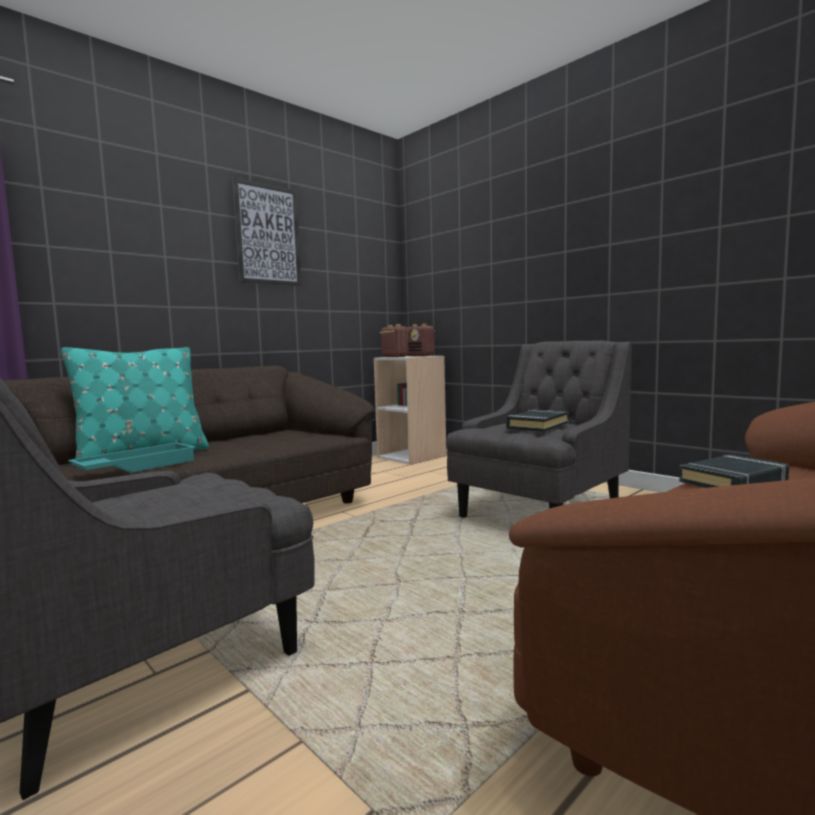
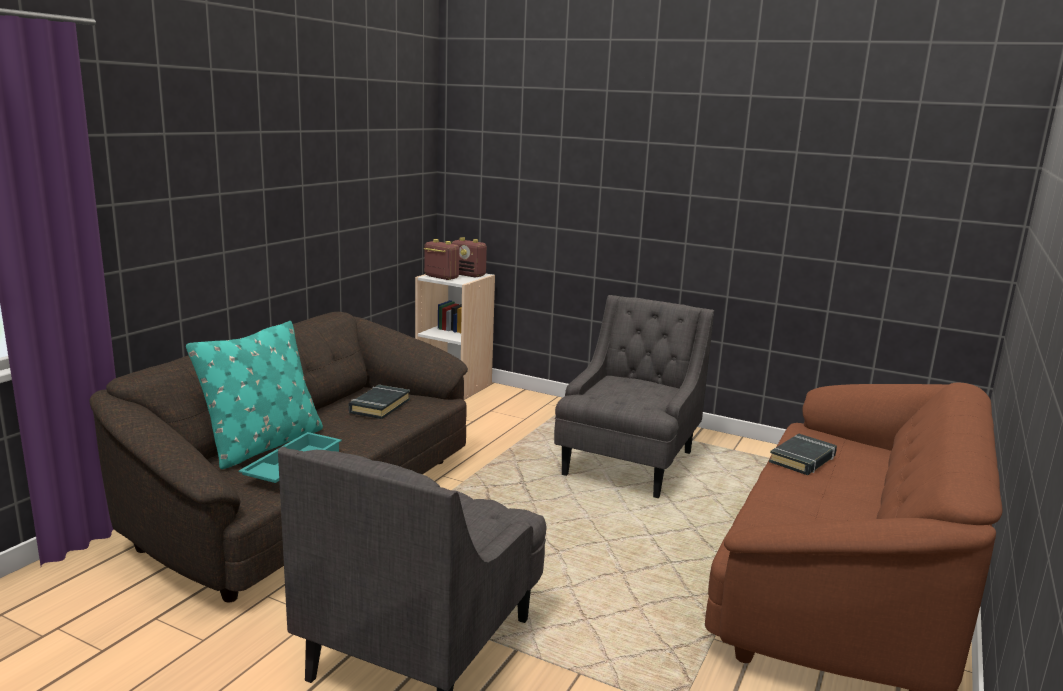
camera: 20 degrees left, 10 degrees up
(268, 235) = (315, 147): picture -> none
(537, 426) = (638, 393): black book -> black book (379, 406)

